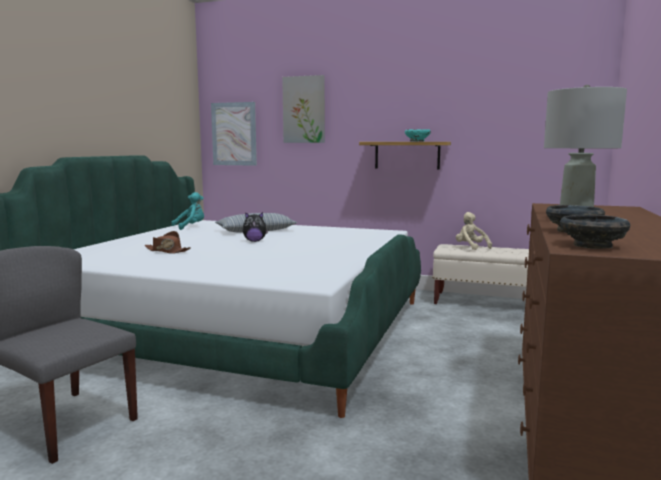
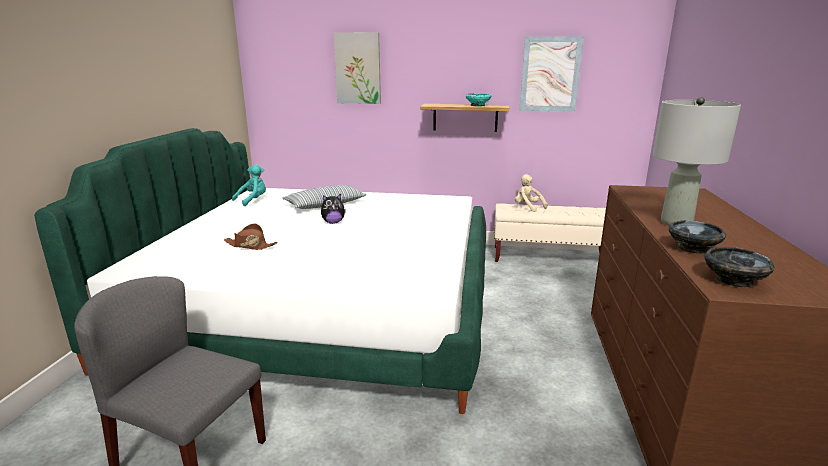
camera: 10 degrees left, 10 degrees up
(234, 134) = (282, 92): picture -> picture (550, 74)

